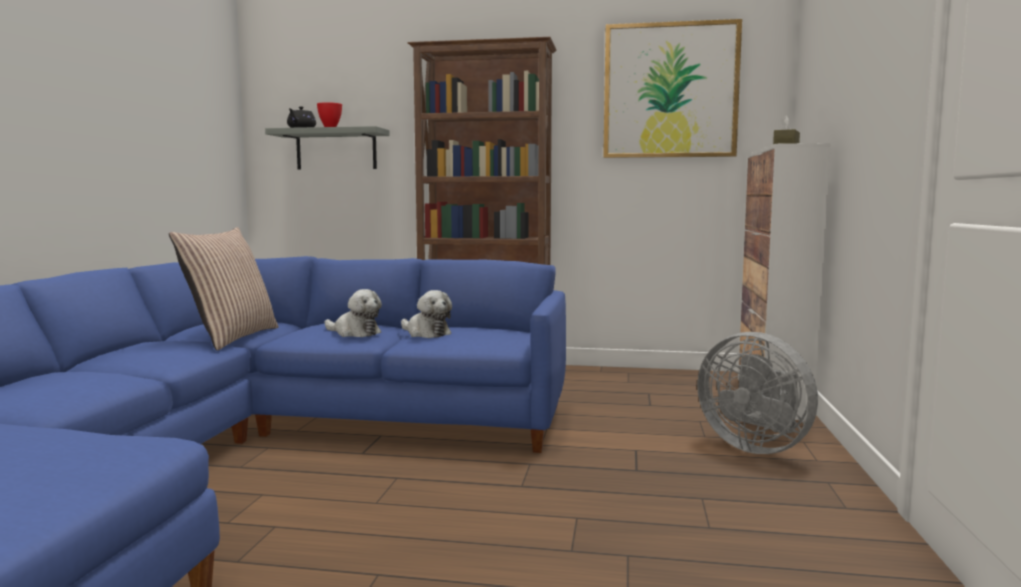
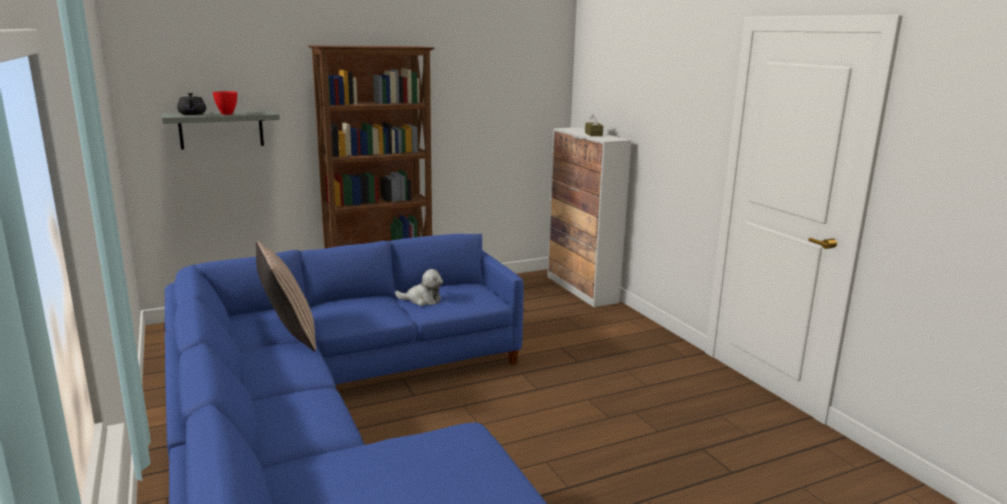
camera: 35 degrees left, 10 degrees up
(354, 333) = (375, 310): plush toy -> none
(670, 91) = (497, 79): picture -> none
(755, 446) = (612, 329): grey fan -> none

